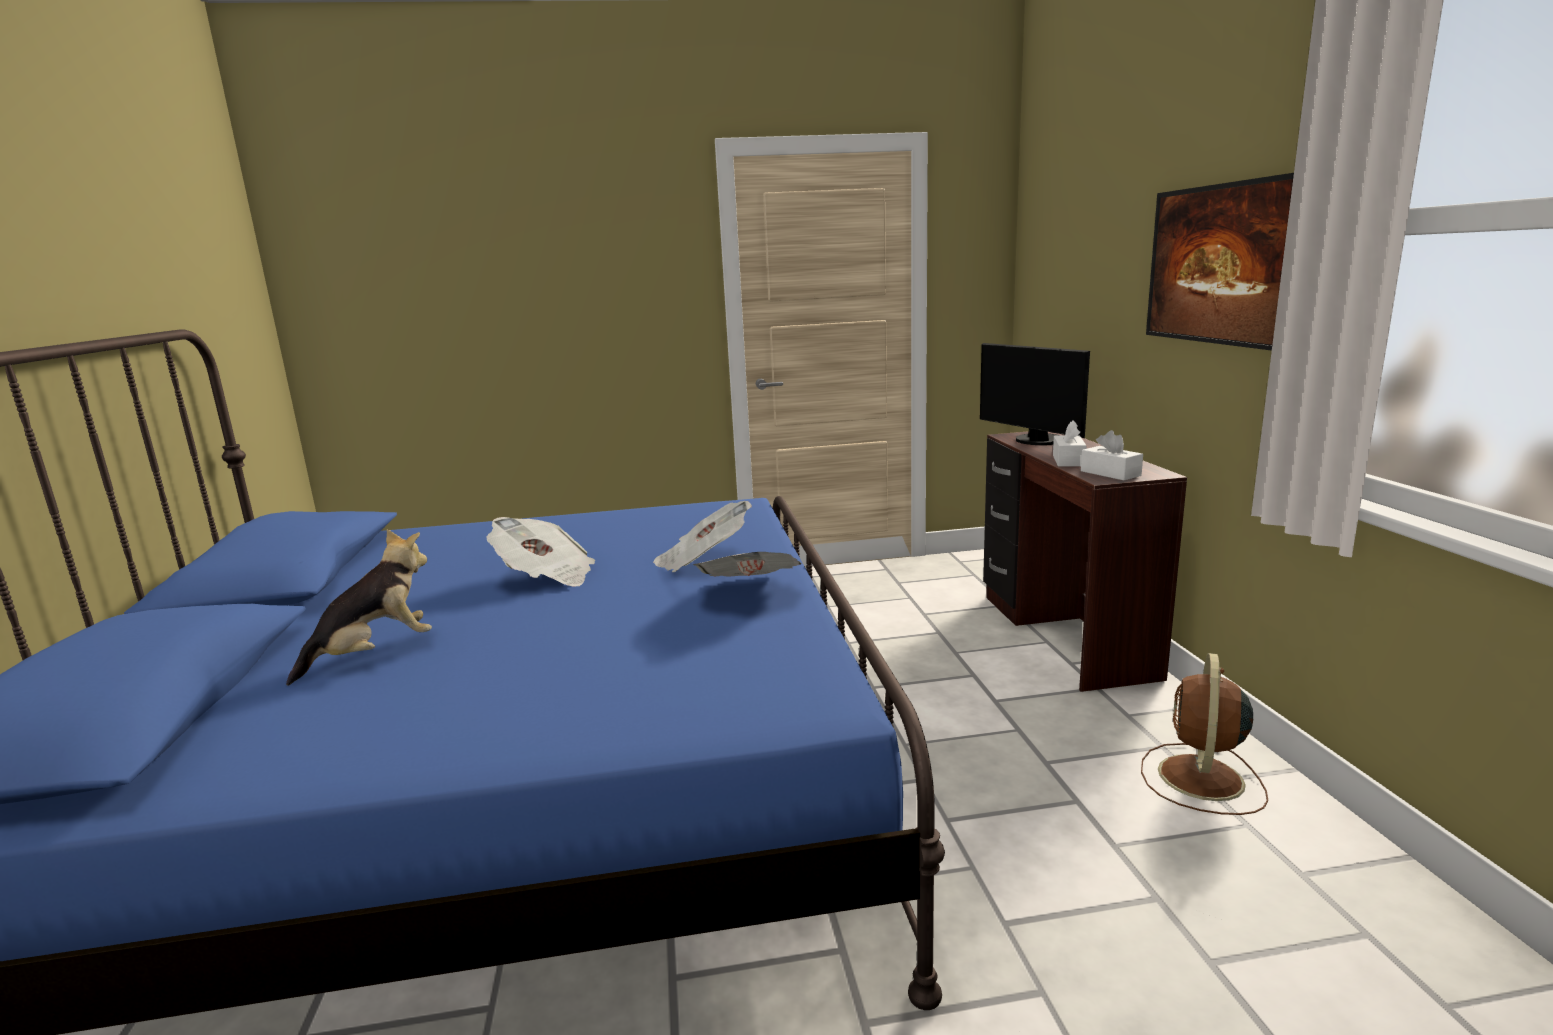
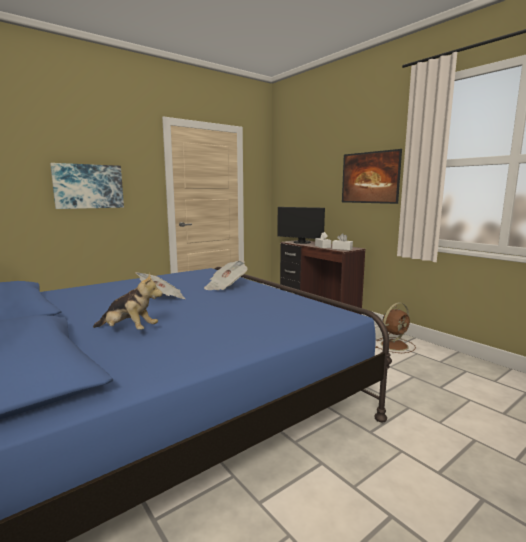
camera: 30 degrees left, 5 degrees down
(375, 654) = (128, 330): plush toy -> plush toy turned 90 degrees clockwise
(558, 310) = (88, 186): none -> picture
(750, 593) = (263, 293): newspaper -> none
(1200, 779) = (395, 345): brown fan -> brown fan turned 120 degrees counterclockwise

